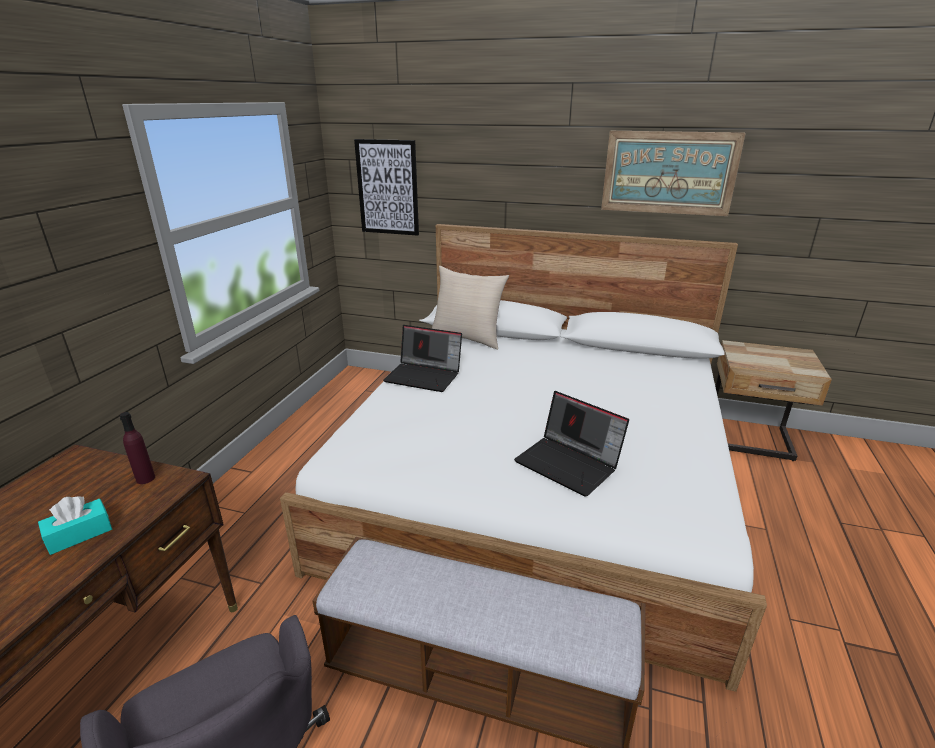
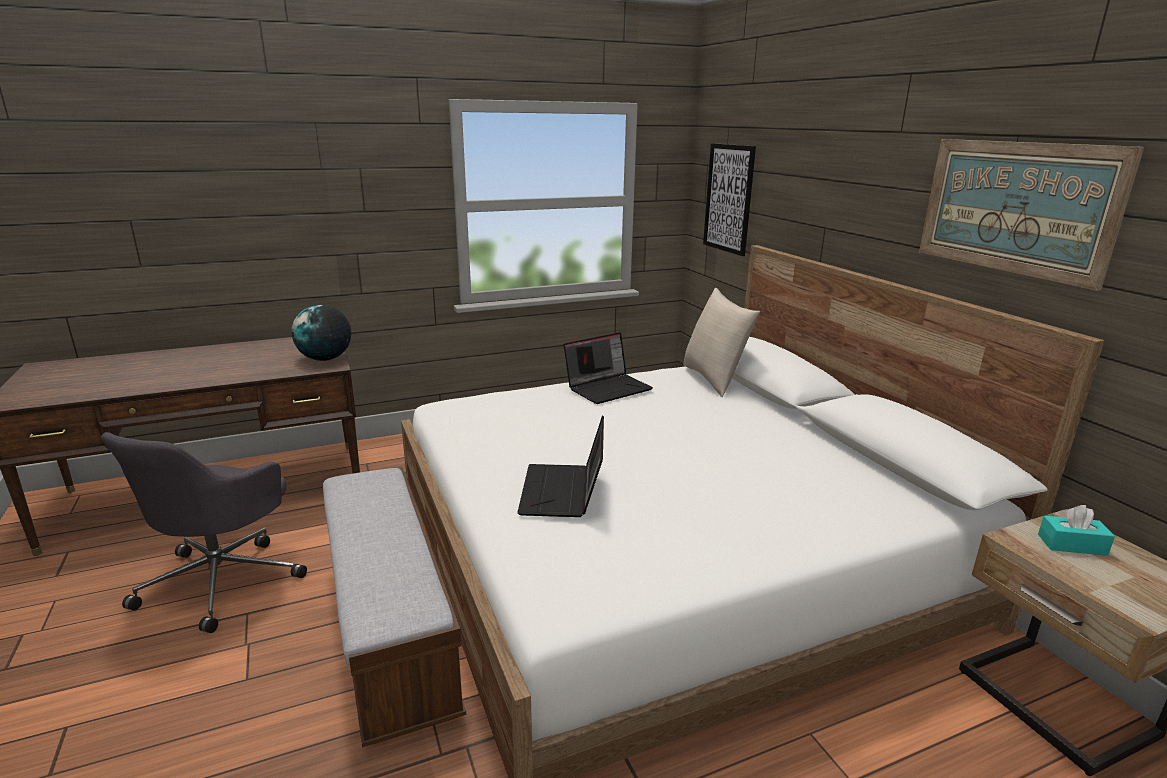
camera: 50 degrees right, 5 degrees down
(79, 534) = (262, 367): turquoise tissue box -> turquoise tissue box (1072, 545)
(145, 478) = (325, 359): purple bottle -> globe
(424, 376) = (608, 388): laptop -> laptop turned 105 degrees counterclockwise

